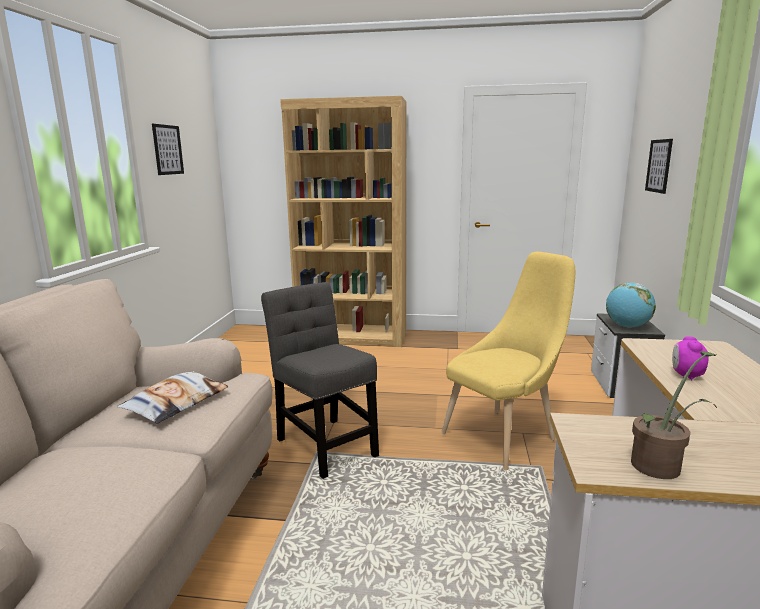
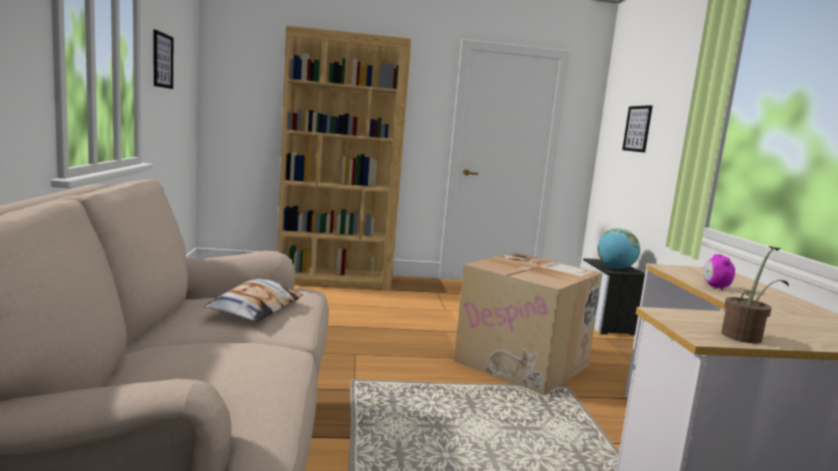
camera: 15 degrees left, 5 degrees down
(324, 444) = (355, 373): grey chair -> none
(504, 435) = (524, 363): yellow chair -> cardboard box

